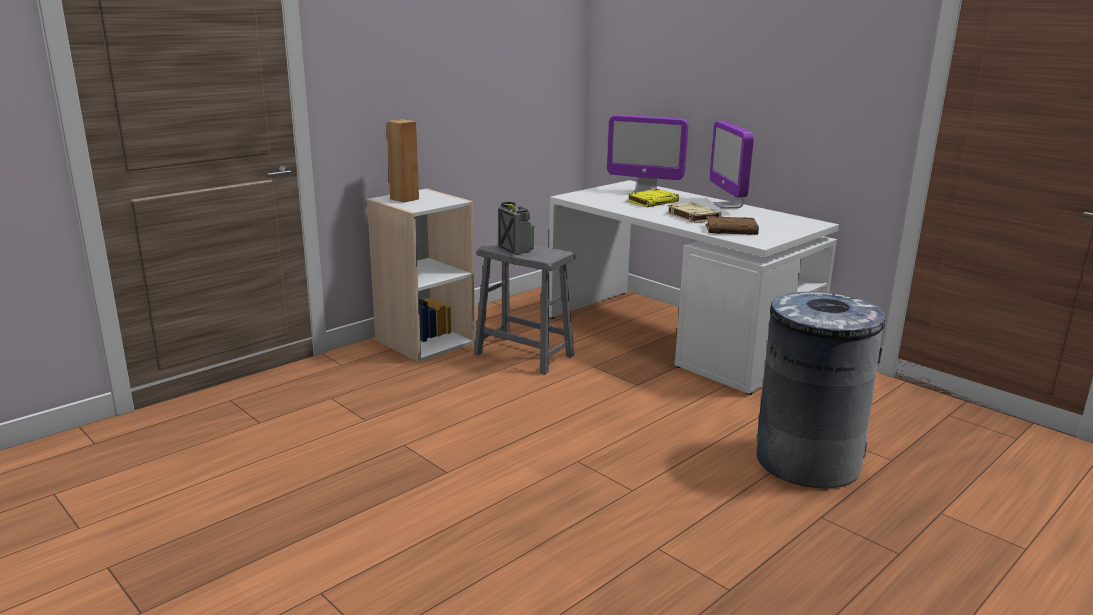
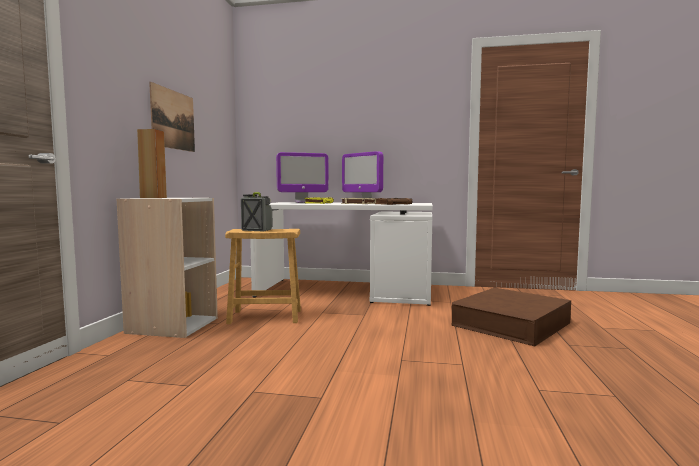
camera: 35 degrees left, 15 degrees down
(458, 82) = (173, 119): none -> picture
(524, 355) = (265, 317): grey stool -> brown stool
(806, 461) = (511, 324): grey trash can -> brown storage box

